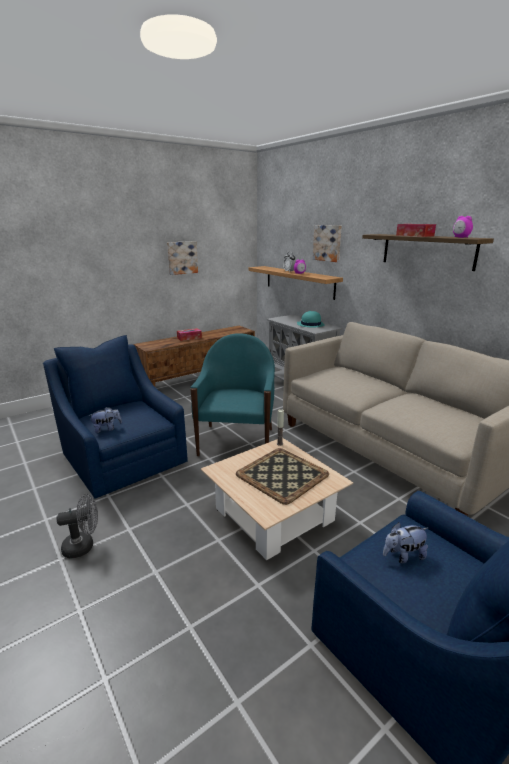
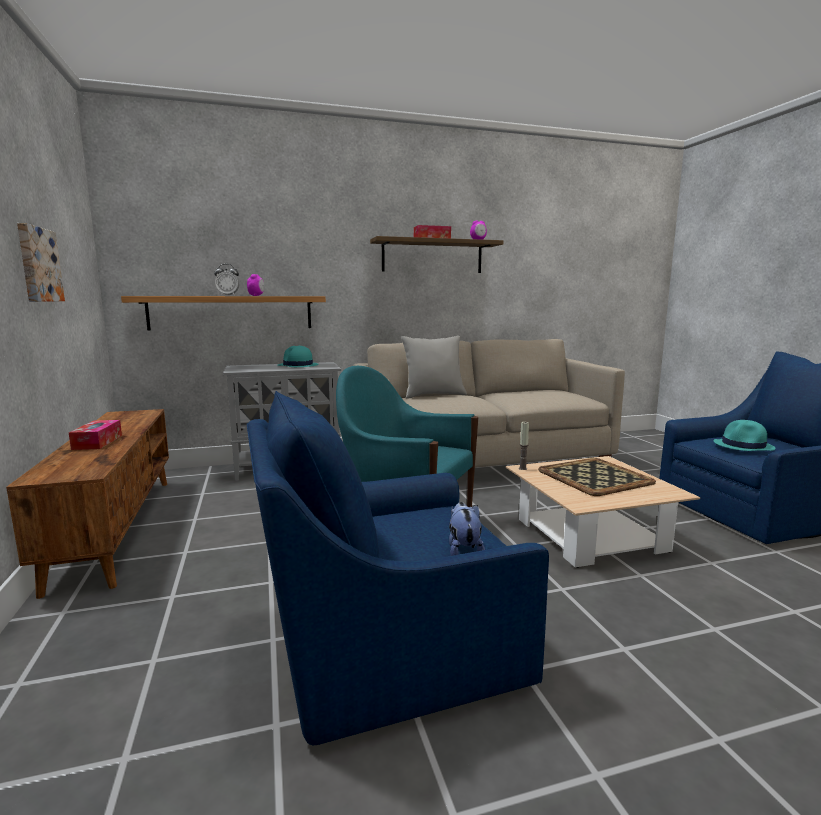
camera: 70 degrees left, 10 degrees down
(83, 546) = (677, 705): grey fan -> none
(328, 243) = (286, 251): picture -> none
(363, 375) = (433, 395): none -> grey pillow
(403, 556) = (743, 446): plush toy -> turquoise hat

